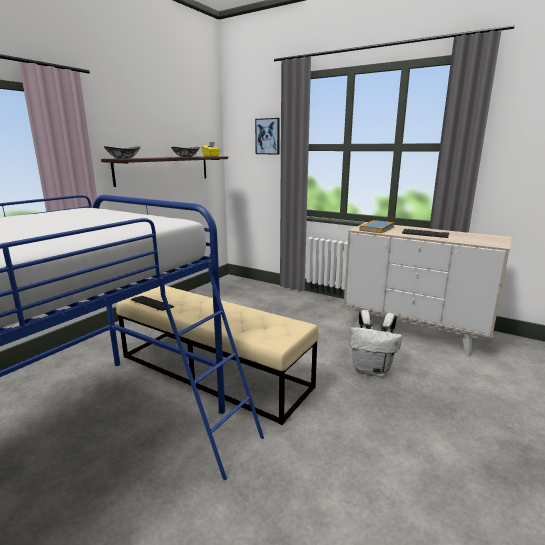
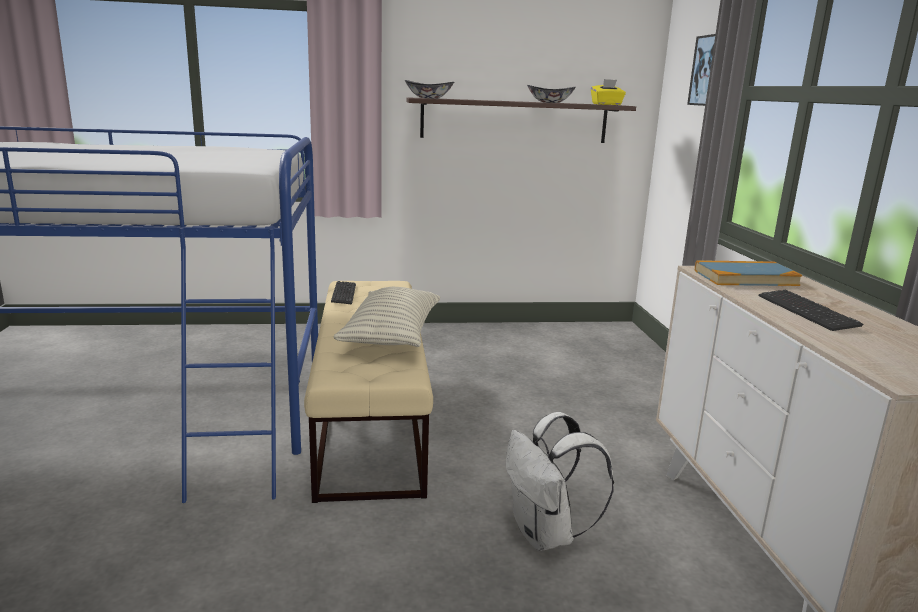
camera: 50 degrees right, 0 degrees up
(240, 312) = (392, 336): none -> pillow

